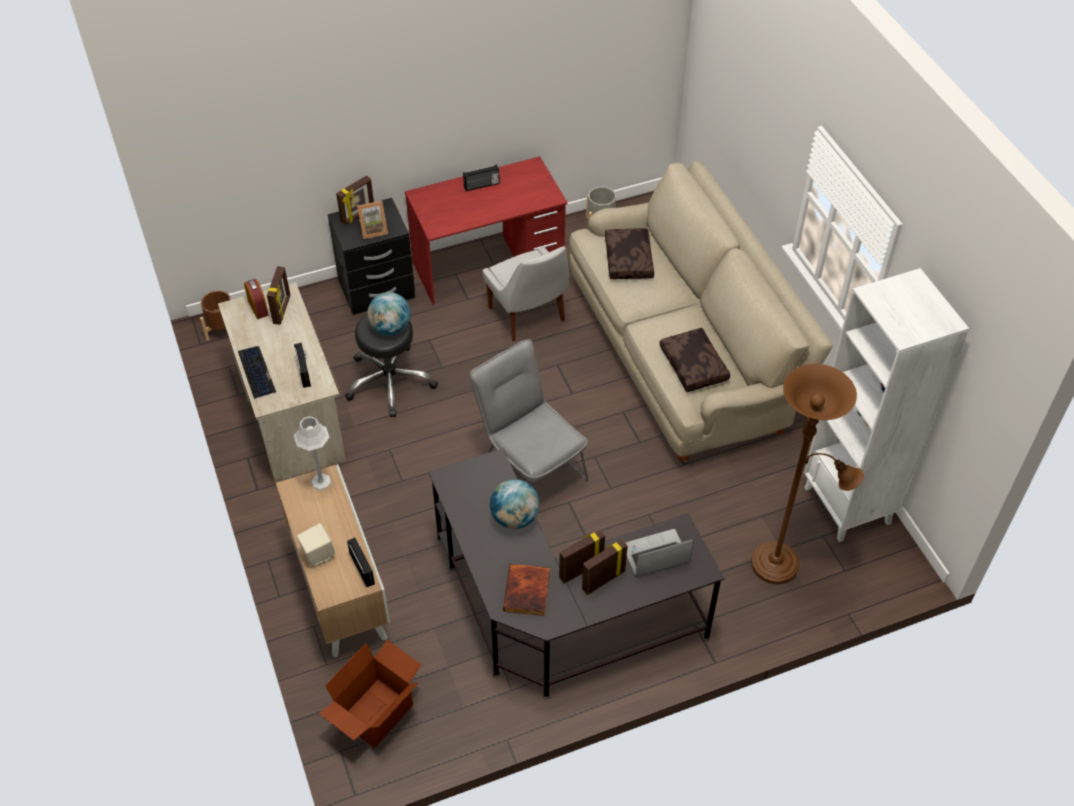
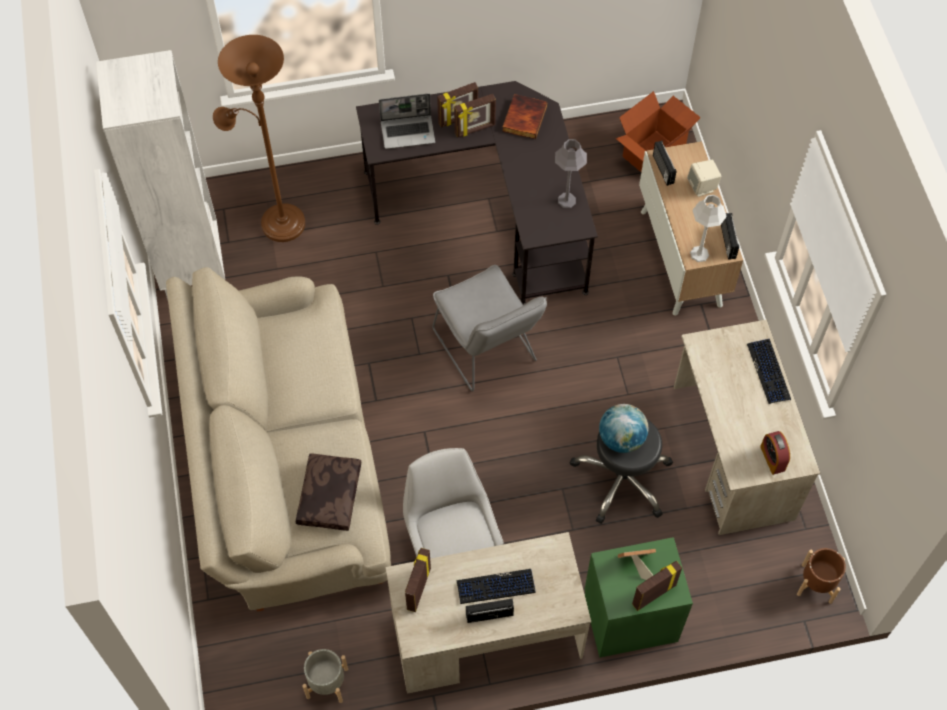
camera: 170 degrees left, 10 degrees up
(282, 310) = (744, 451): picture frame -> picture frame (418, 588)
(304, 372) = (717, 365): radio -> radio (727, 242)
(377, 290) = (630, 617): black nightstand -> green nightstand
(465, 503) = (566, 200): none -> grey table lamp
(480, 201) = (495, 587): none -> keyboard
(488, 265) = (486, 636): red desk -> beige desk
(514, 518) = (523, 180): globe -> none
(694, 366) = (302, 342): brown pillow -> none

